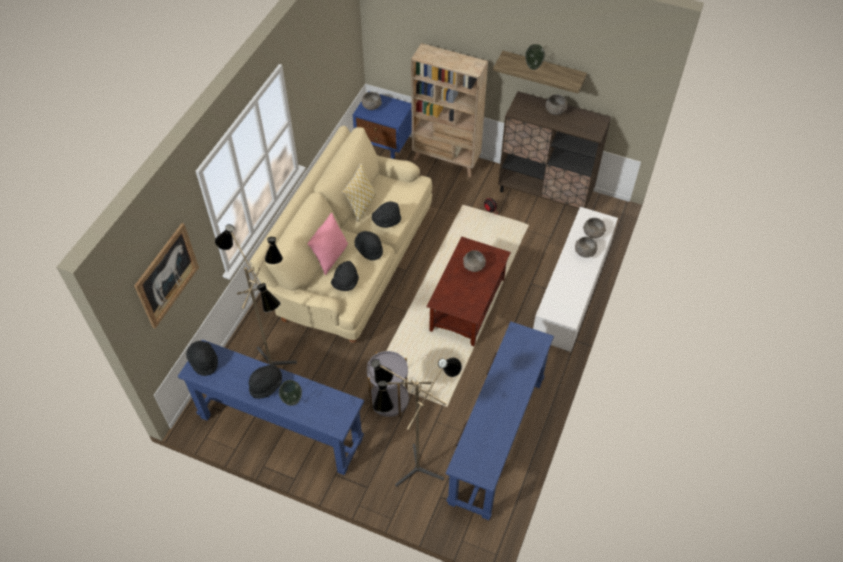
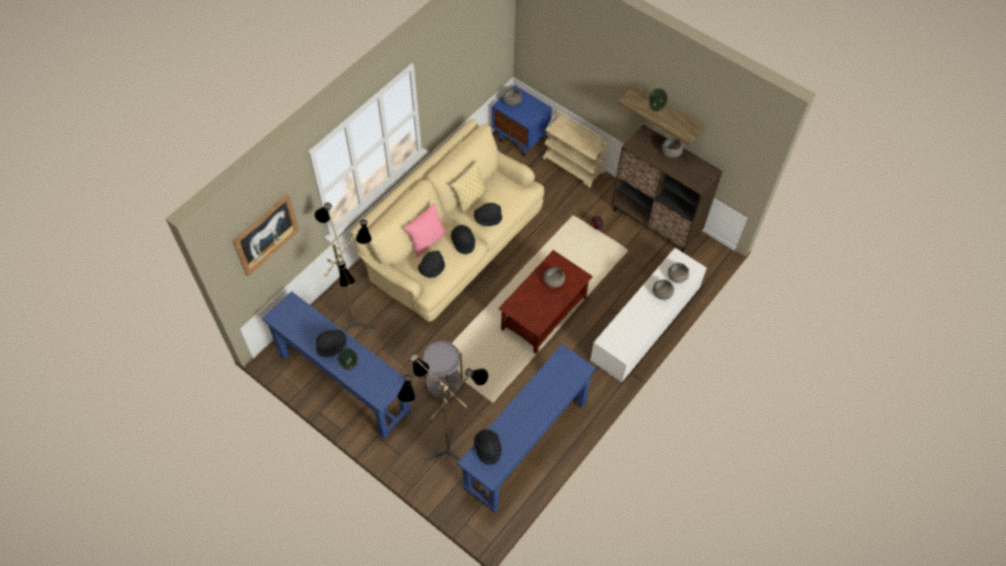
camera: 15 degrees right, 5 degrees up
(204, 361) = (287, 311): black hat -> black hat (488, 449)
(446, 160) = (573, 167): beige bookcase -> beige cart

